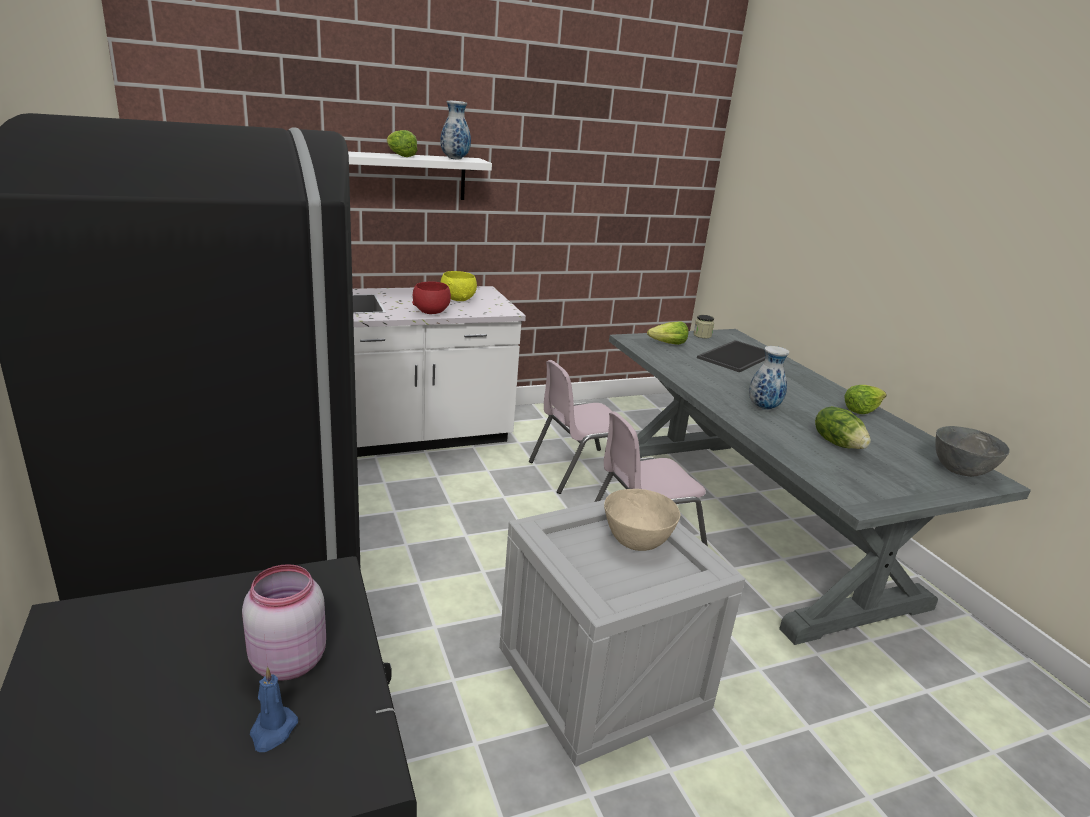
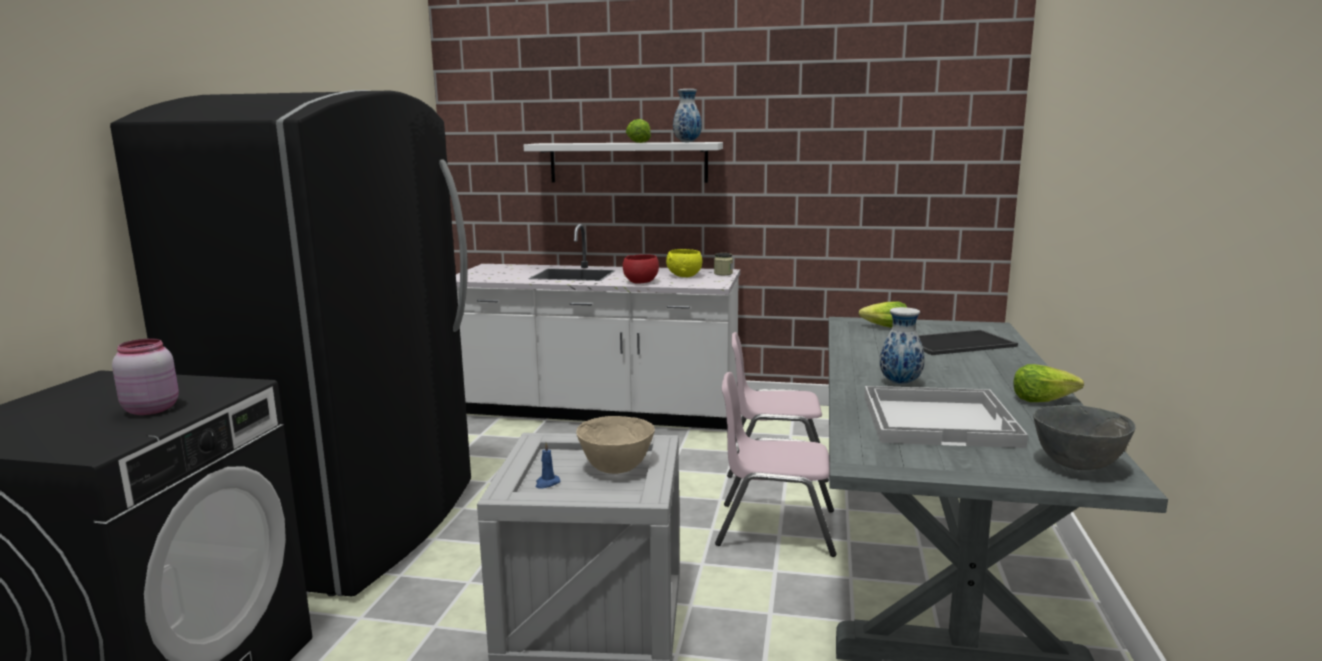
camera: 35 degrees right, 10 degrees down
(272, 731) = (91, 429): blue candle -> blue candle (547, 483)
(702, 335) = (946, 324): jar -> jar (723, 273)
(838, 443) = (939, 420): lettuce -> white tray

